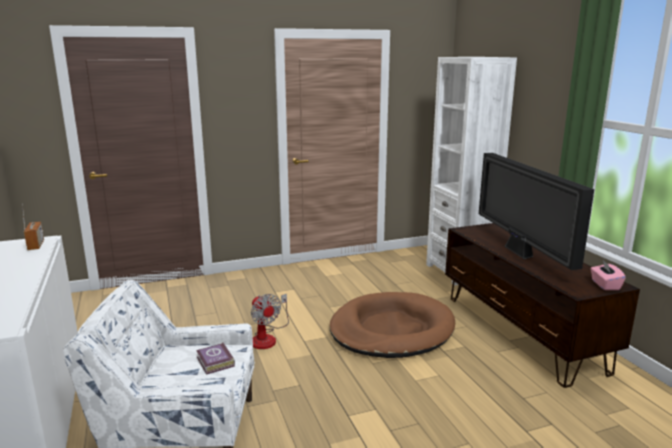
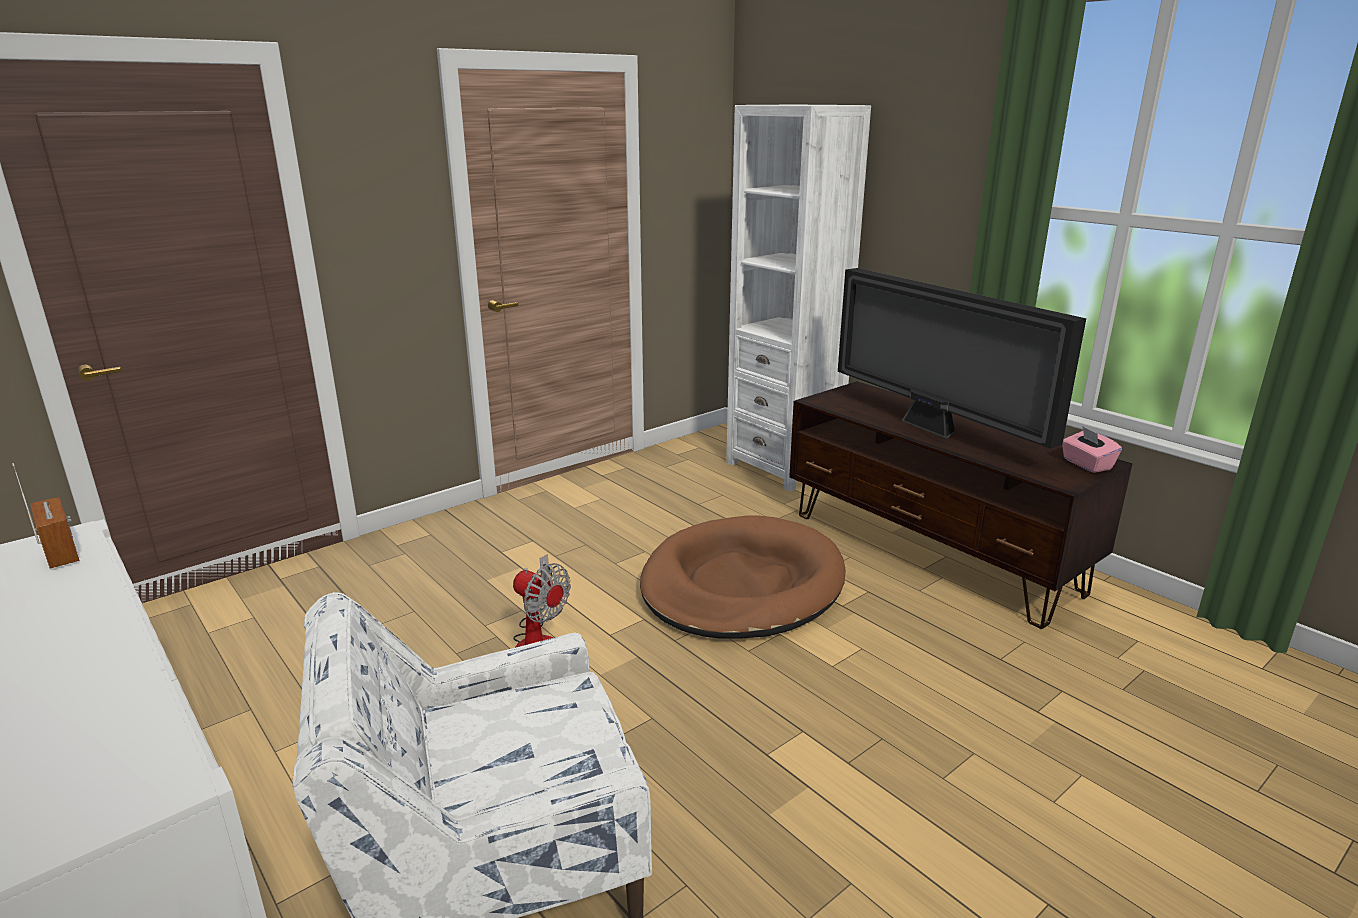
camera: 20 degrees left, 5 degrees up
(215, 362) = (551, 723): book -> none

